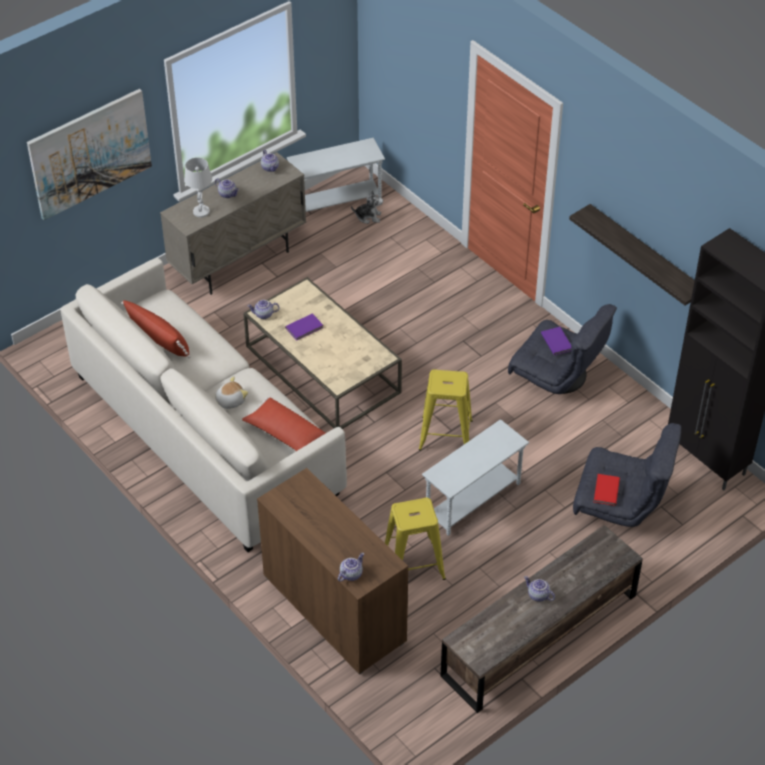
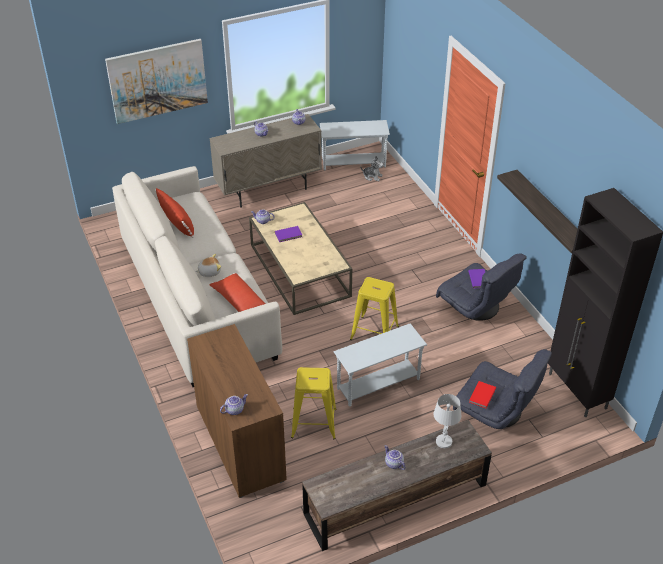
camera: 15 degrees right, 5 degrees down
(201, 211) = (238, 142): white table lamp -> white table lamp (443, 441)

